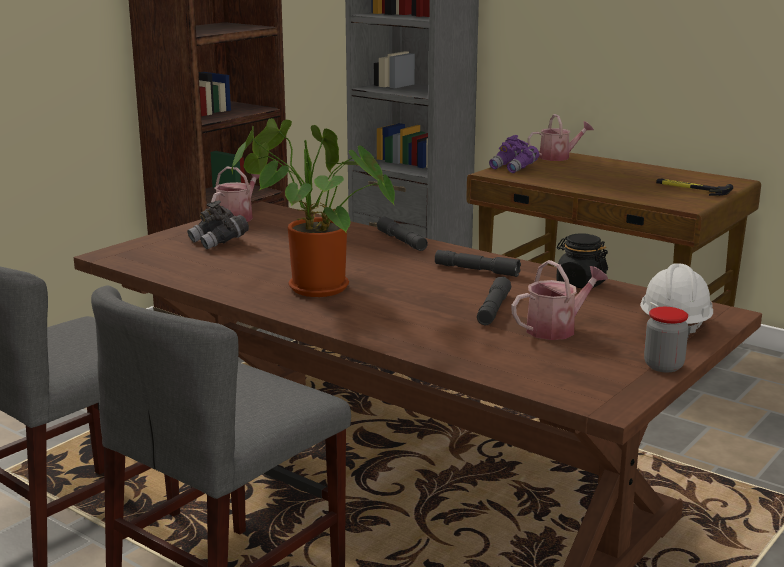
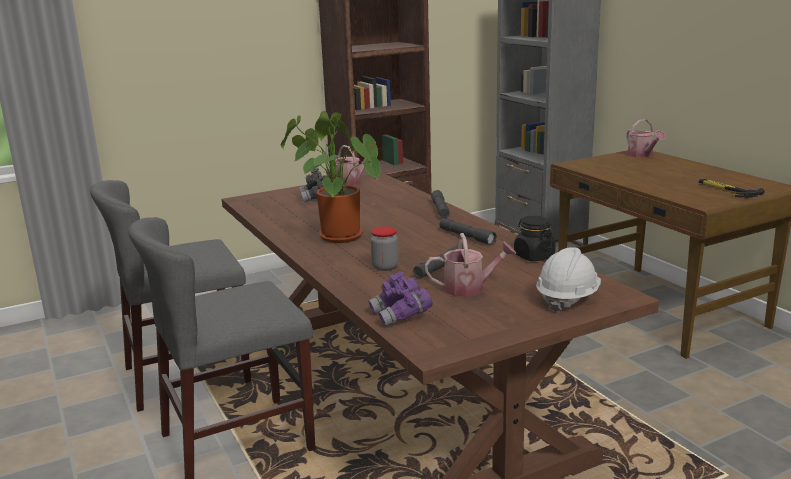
camera: 25 degrees right, 0 degrees up
(514, 168) = (593, 162): purple binoculars -> purple binoculars (401, 315)
(558, 157) = (642, 155): watering can -> watering can turned 60 degrees clockwise
(663, 366) = (515, 330): jar -> jar (385, 267)

